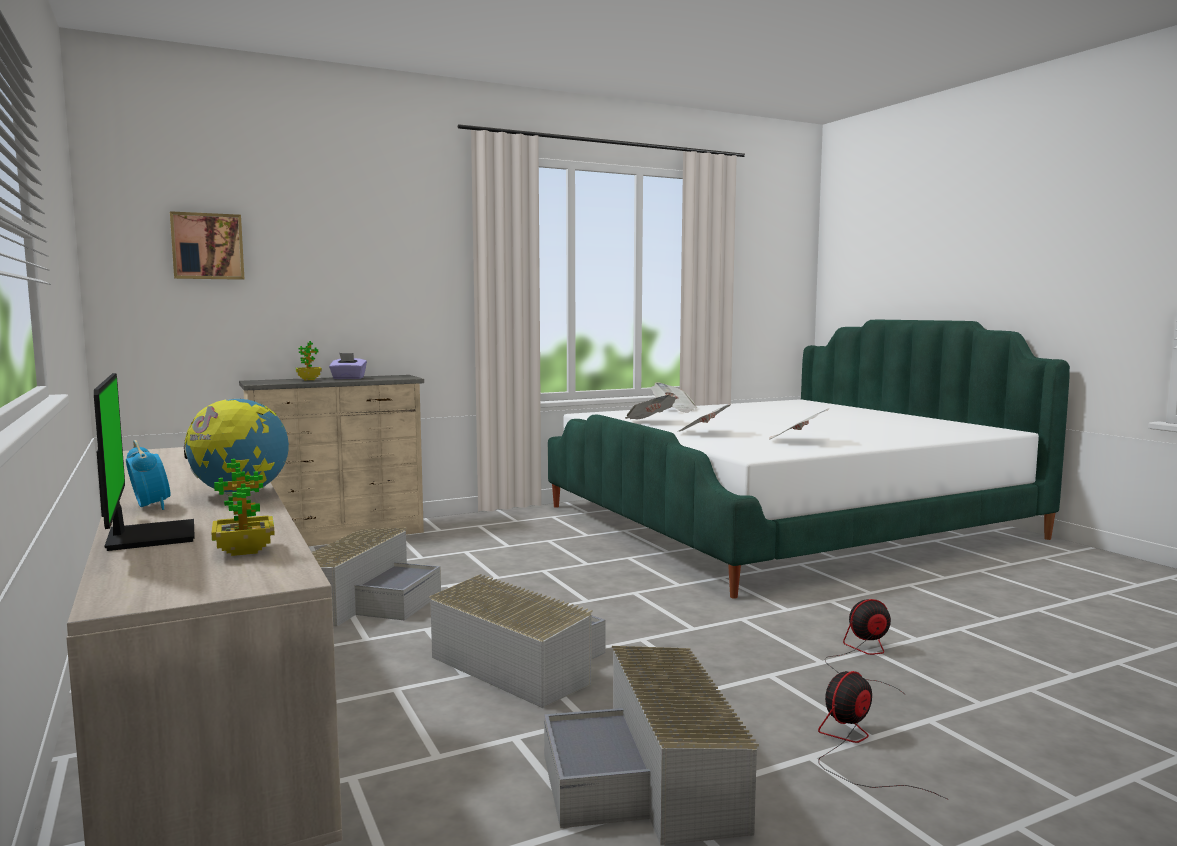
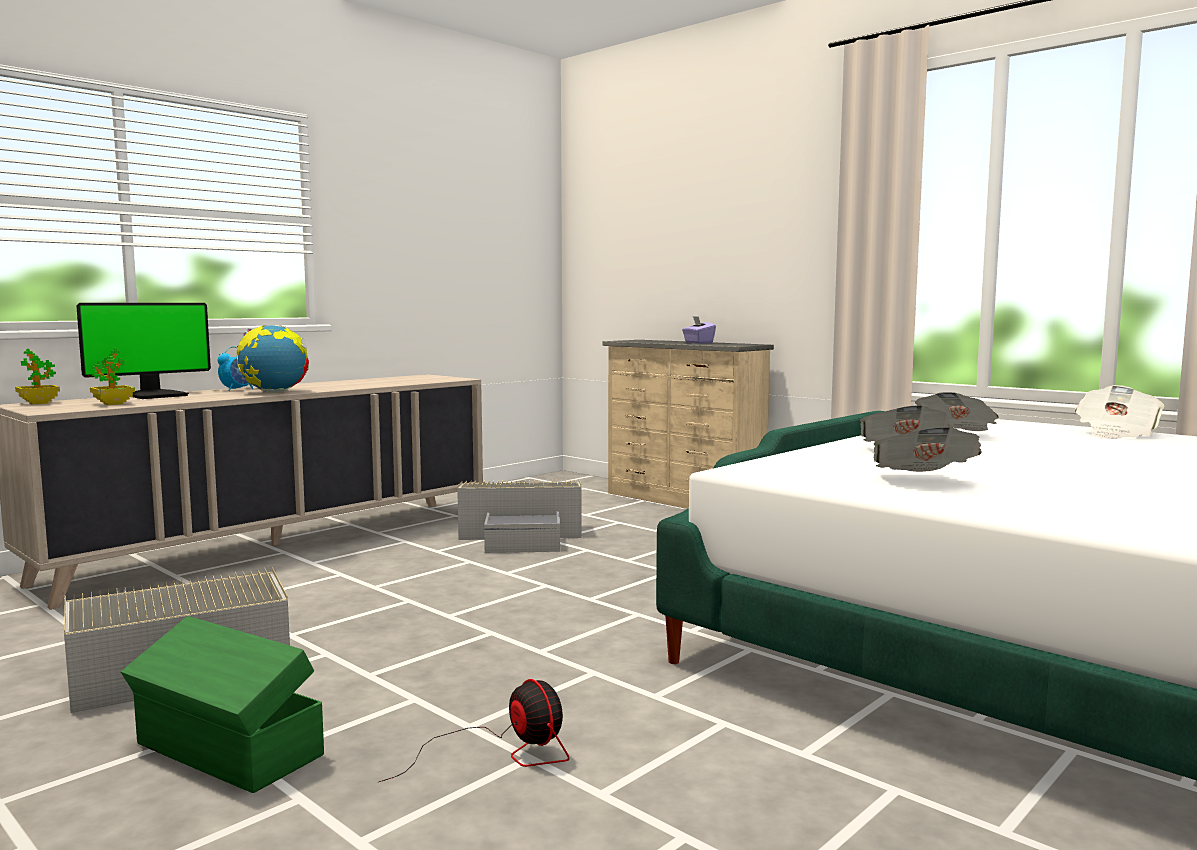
camera: 70 degrees right, 0 degrees up
(207, 246) = (629, 219): picture -> none
(309, 379) = (669, 341): potted plant -> potted plant (38, 403)
(521, 663) = (407, 599): grey storage box -> none
(853, 747) = (227, 751): fan -> green storage box

